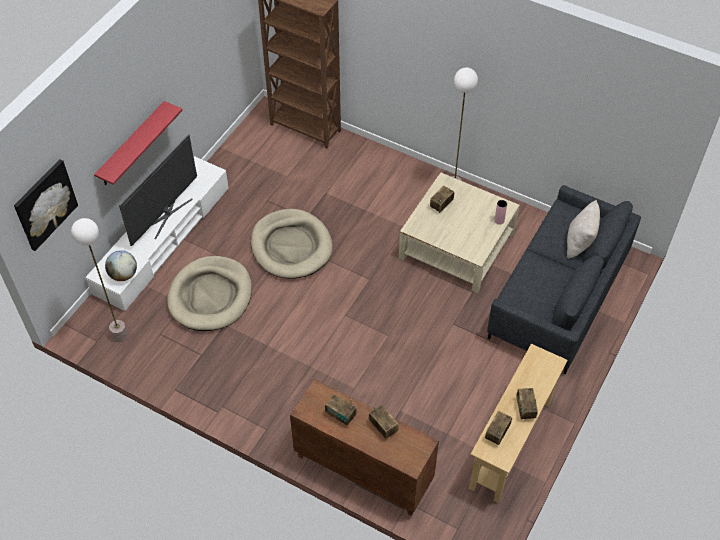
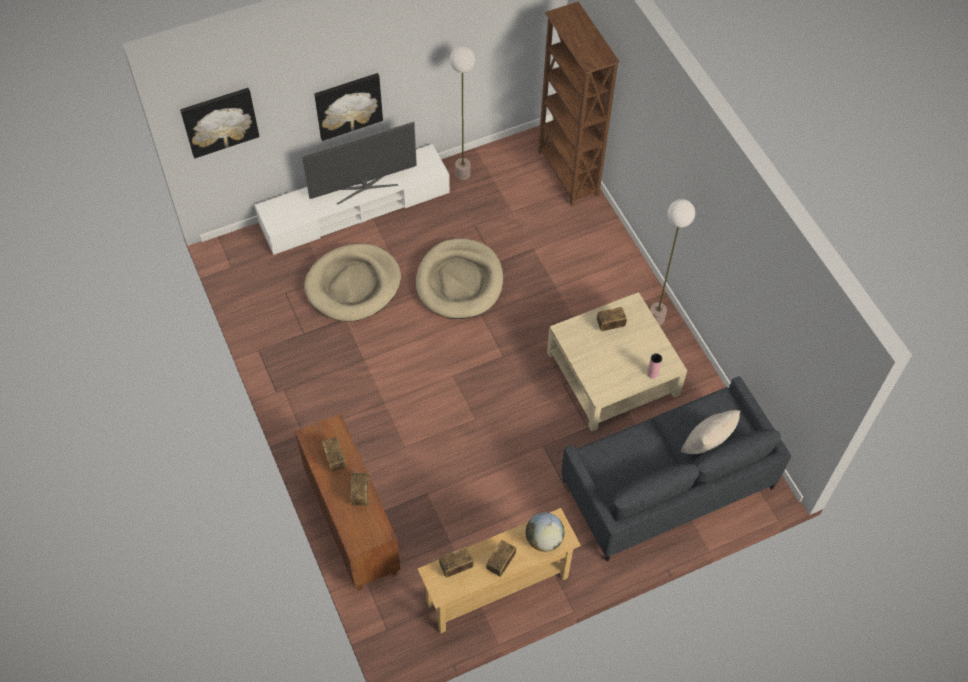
camera: 35 degrees right, 5 degrees up
(120, 335) = (253, 274): floor lamp -> floor lamp (463, 174)
(123, 274) = (286, 221): globe -> globe (544, 539)
(132, 145) = (348, 105): red shelf -> picture

